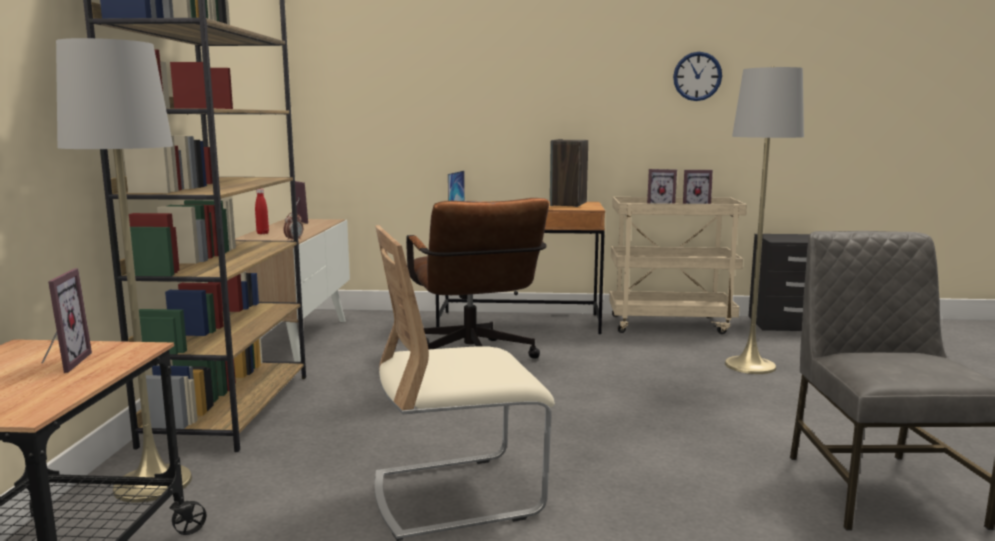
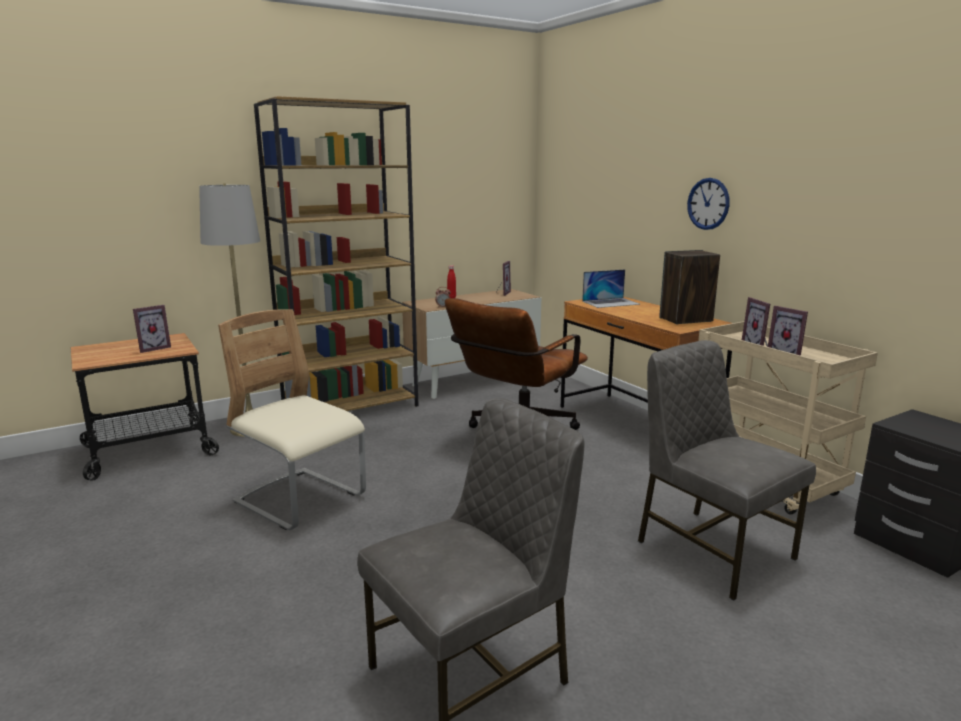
camera: 55 degrees right, 5 degrees up
(697, 76) = (861, 187): wall clock -> wall clock (708, 204)
(750, 365) = (712, 549): grey floor lamp -> grey chair

